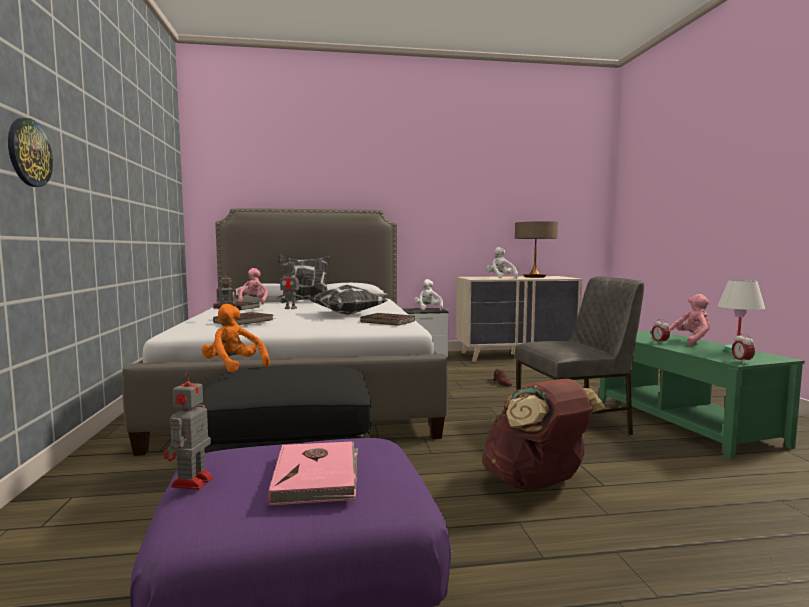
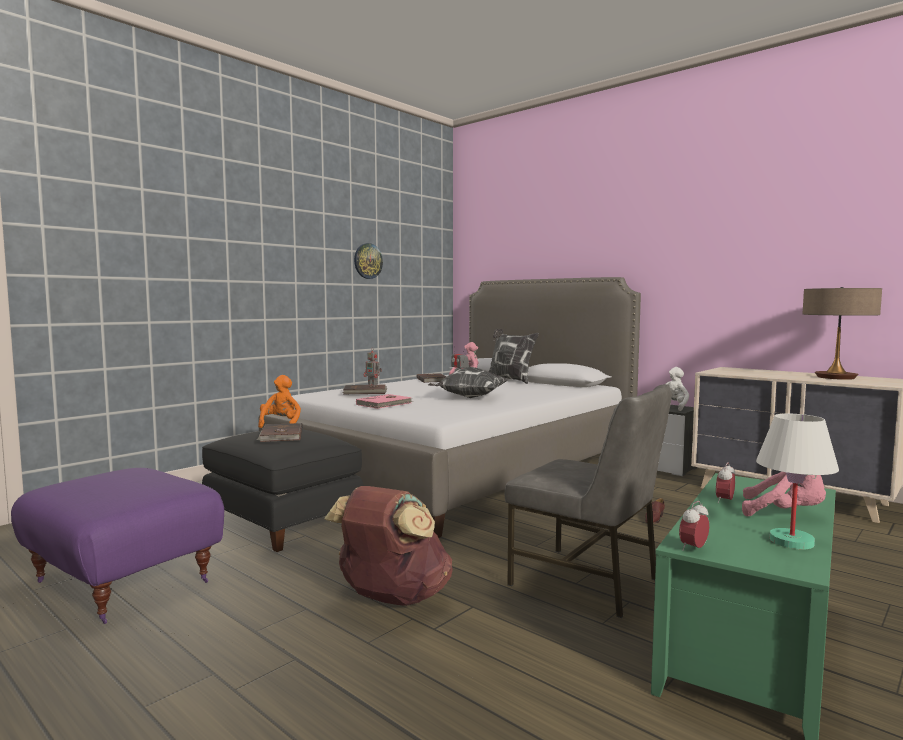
camera: 50 degrees right, 0 degrees up
(29, 153) = (222, 265): wall clock -> wall clock (367, 261)
(191, 483) = (85, 474): toy robot -> none
(317, 476) = (109, 488): pink book -> pink book (385, 404)
(387, 322) = (458, 409): brown book -> brown book (280, 435)
(500, 278) = (762, 374): white plush toy -> none

